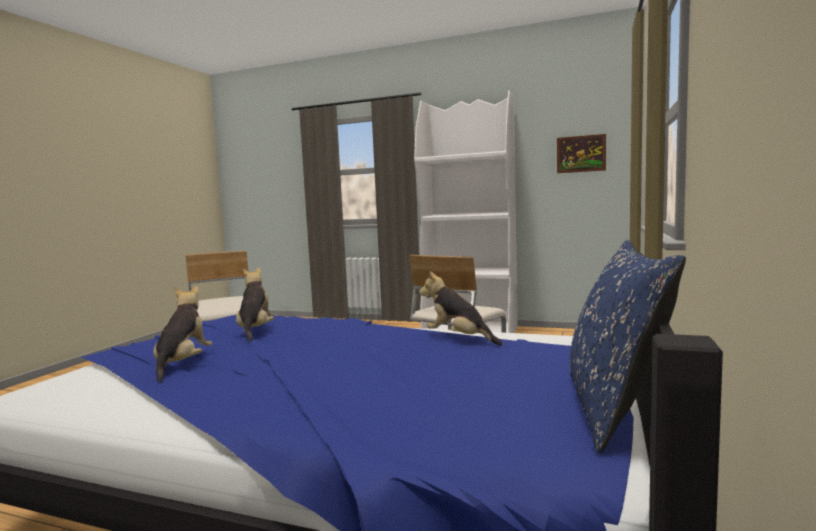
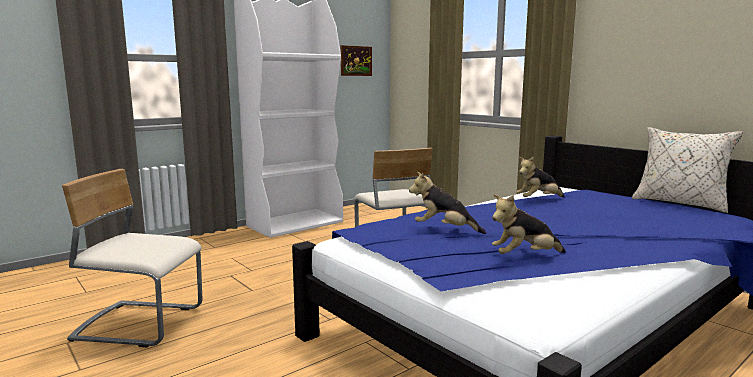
camera: 60 degrees left, 5 degrees up
(183, 364) = (524, 257): plush toy -> plush toy turned 45 degrees counterclockwise
(614, 410) = (680, 203): blue pillow -> beige pillow

